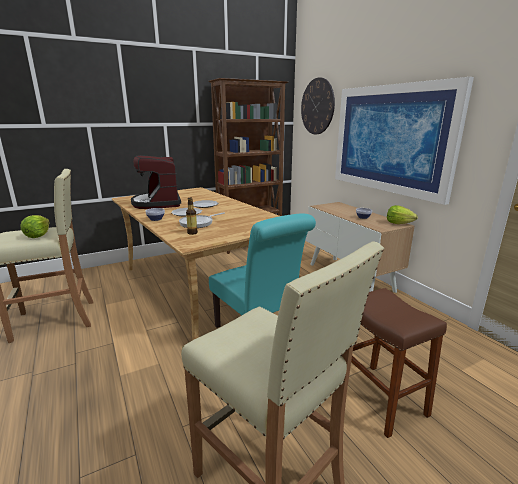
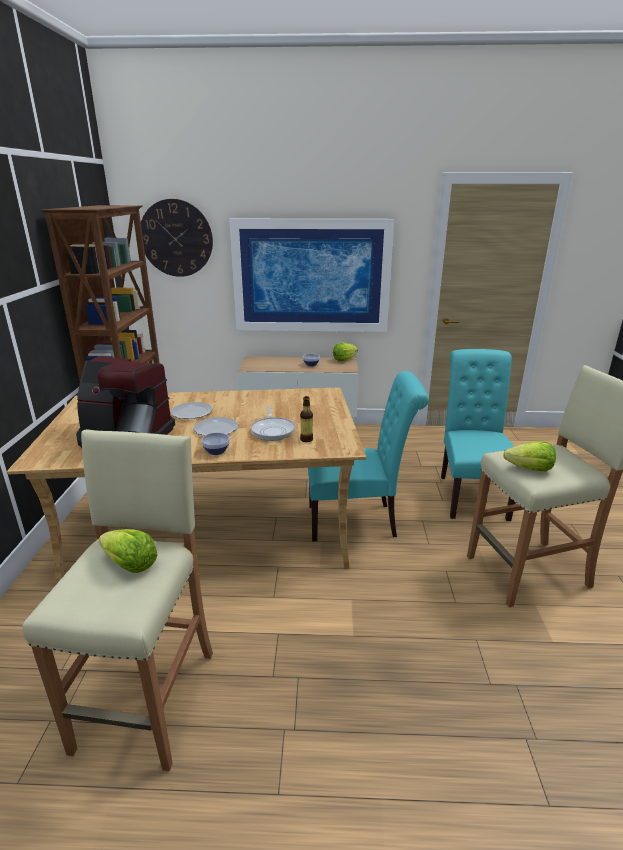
camera: 60 degrees left, 5 degrees up
(236, 333) = (530, 469): none -> lettuce
(379, 398) = (470, 494): brown stool -> turquoise chair

